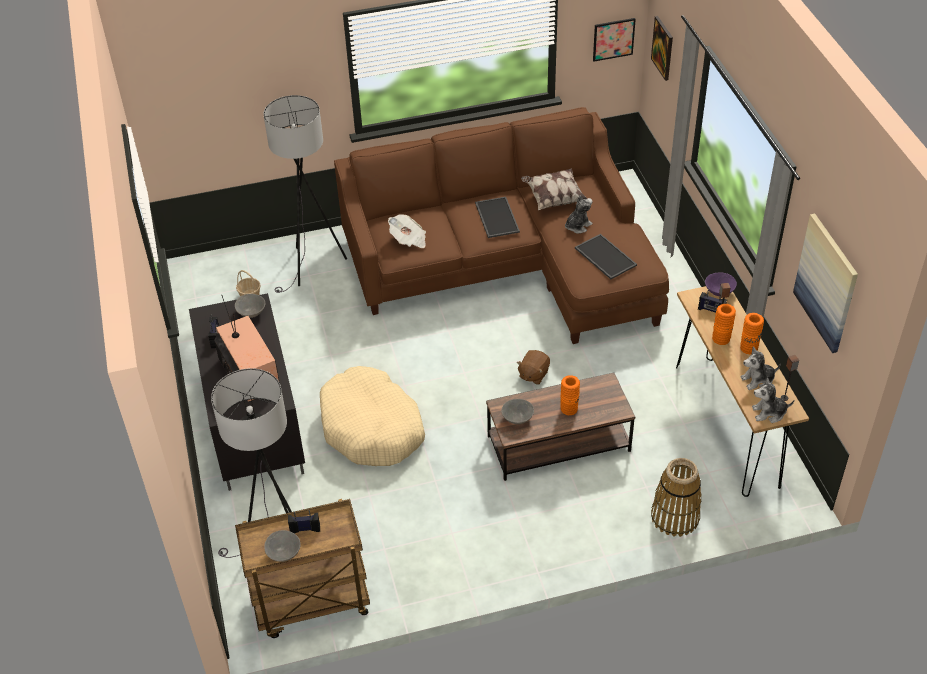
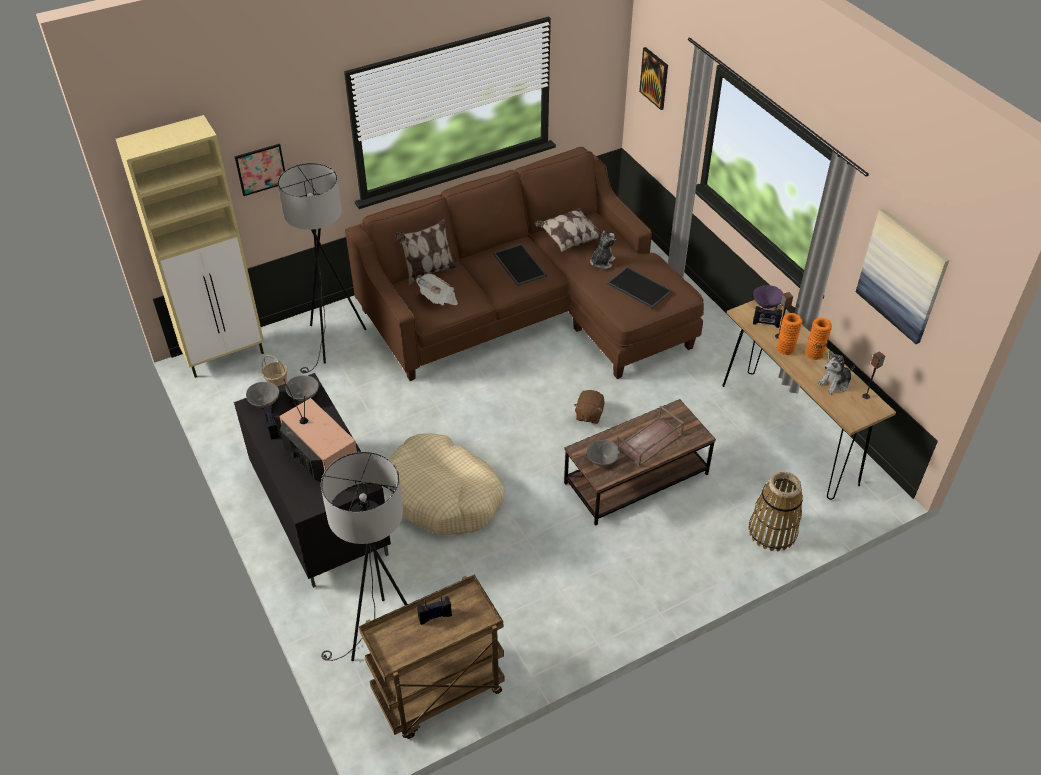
camera: 15 degrees left, 0 degrees up
(211, 265) = (226, 356): none -> beige cabinet
(284, 553) = (420, 647): grey bowl -> grey bowl (264, 402)
(408, 212) = (428, 271): none -> pillow
(569, 409) = (649, 442): orange vase -> brown tray
(613, 39) = (600, 76): picture -> picture (261, 169)
(769, 413) = (857, 413): plush toy -> none

